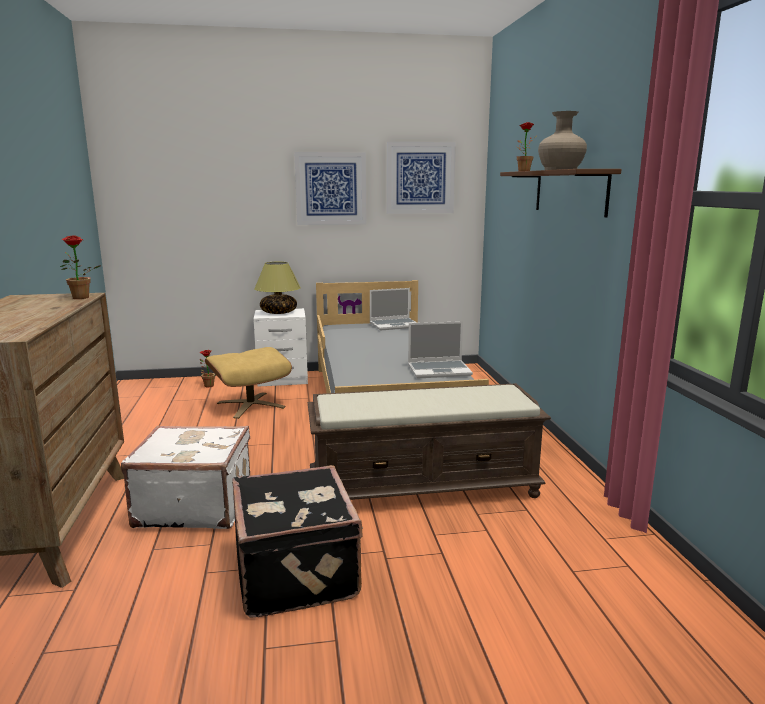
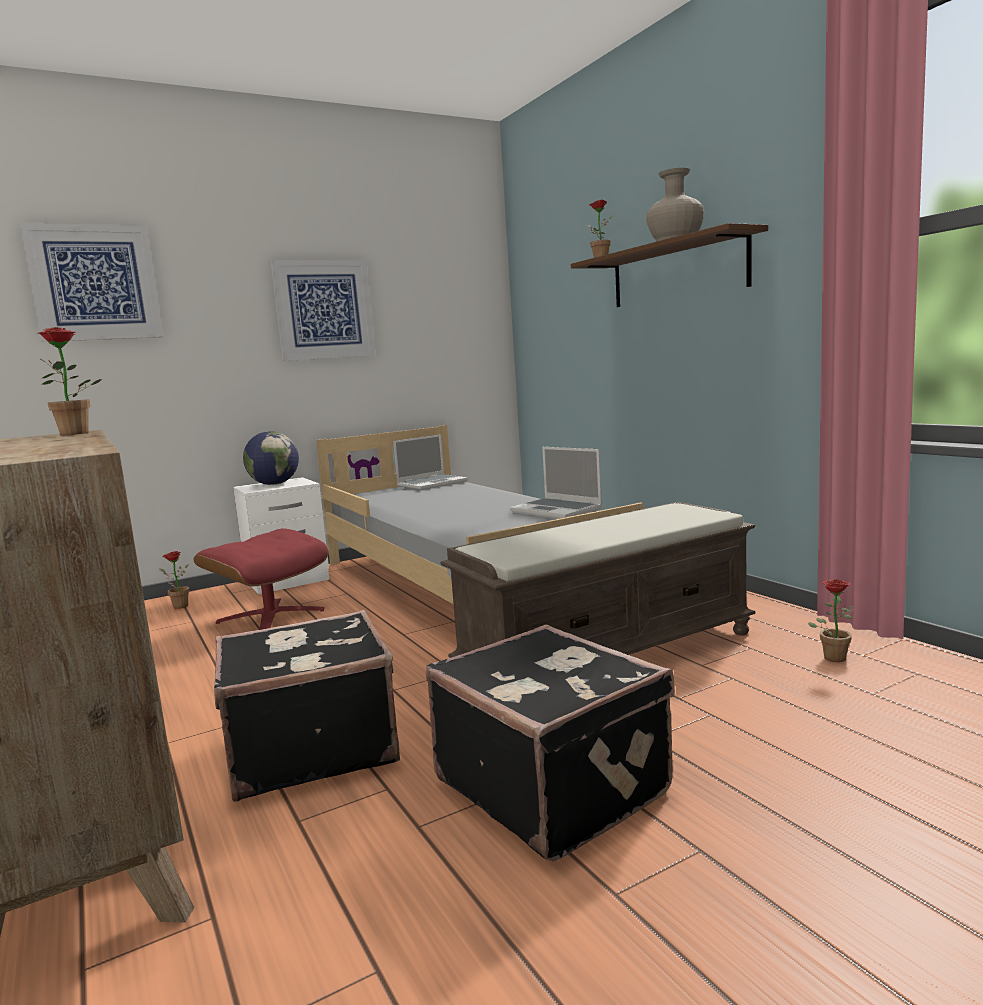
camera: 20 degrees left, 5 degrees down
(195, 505) = (309, 748): white suitcase -> black suitcase
(250, 405) = (270, 616): beige ottoman -> red ottoman
(279, 312) = (274, 484): table lamp -> globe
(420, 178) = (435, 293): picture -> picture (95, 283)
(439, 370) = (557, 510): laptop -> laptop turned 75 degrees clockwise
(580, 533) = (833, 656): none -> potted plant

